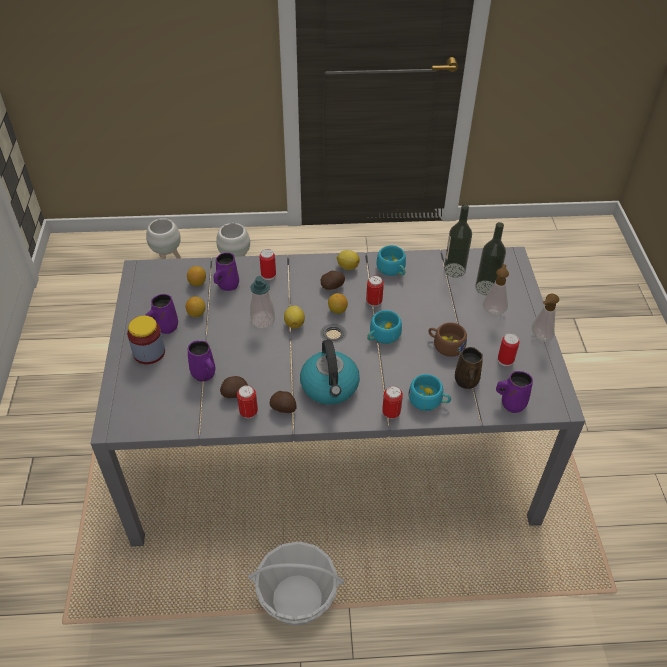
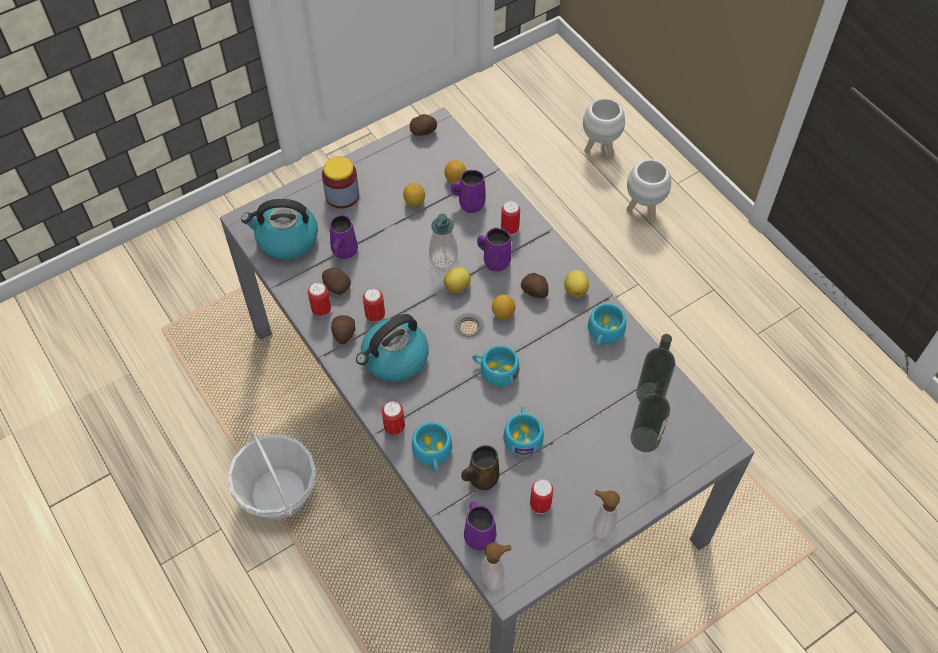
camera: 60 degrees right, 10 degrees up
(136, 280) = (423, 132): none -> potato
(159, 406) = (286, 239): none -> kettle
(165, 327) = (381, 188): purple mug -> purple mug (495, 261)
(374, 302) = (539, 340): can -> can (375, 315)
(445, 345) = (523, 436): brown cup -> turquoise cup
(493, 310) = (612, 462): soap dispenser -> soap dispenser (494, 577)

